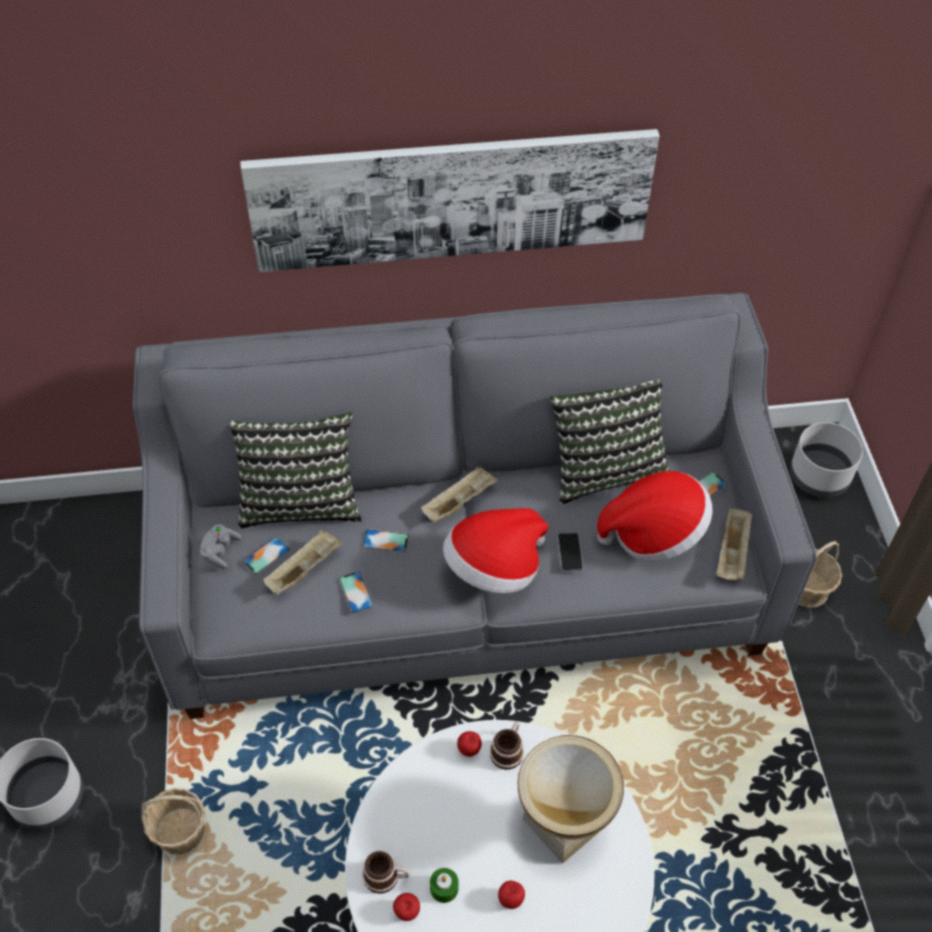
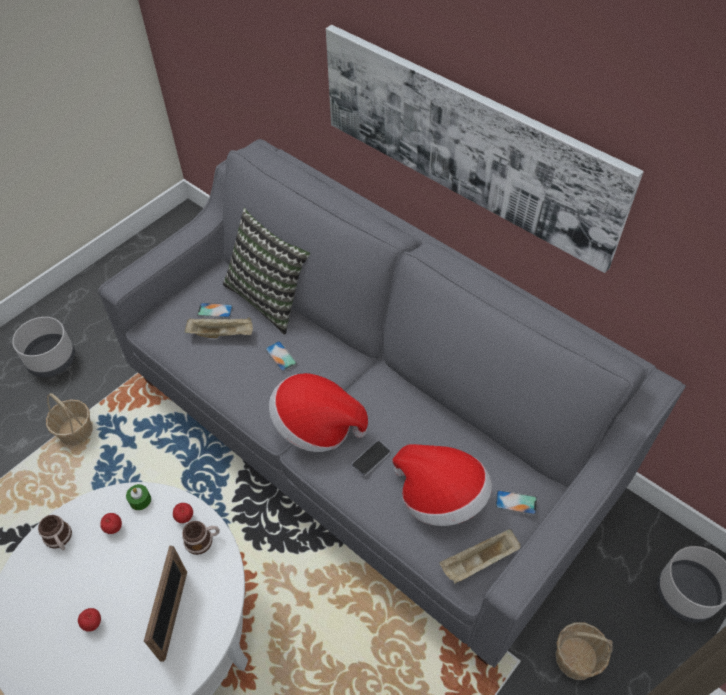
camera: 50 degrees right, 0 degrees up
(220, 551) = (199, 289): grey game controller -> none
(356, 592) = (229, 369): phone -> none
(407, 912) = (43, 568): apple -> apple (114, 528)
(444, 888) = (74, 577): green candle -> green candle (140, 500)
(459, 502) = (350, 371): beige tray -> none
(563, 822) = (174, 614): vase -> picture frame
(606, 468) = (464, 429): pillow -> none

